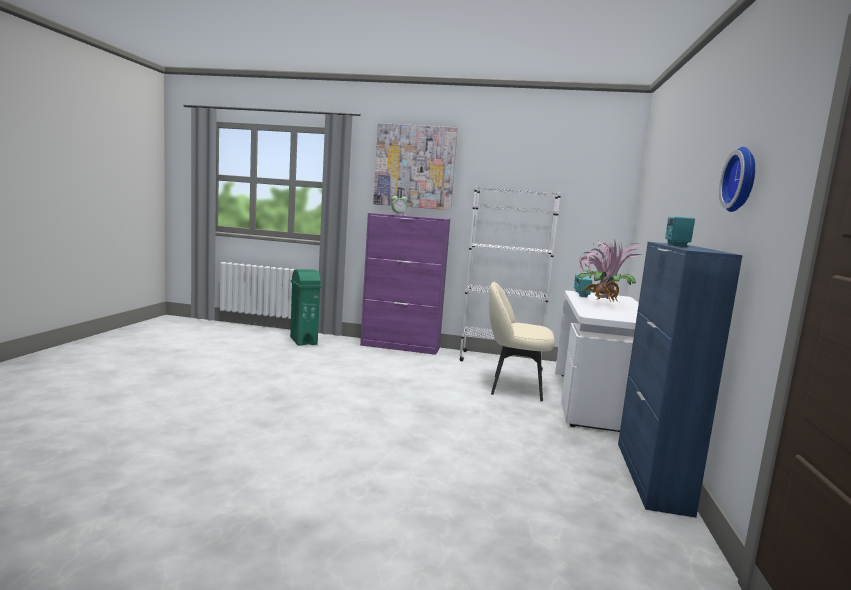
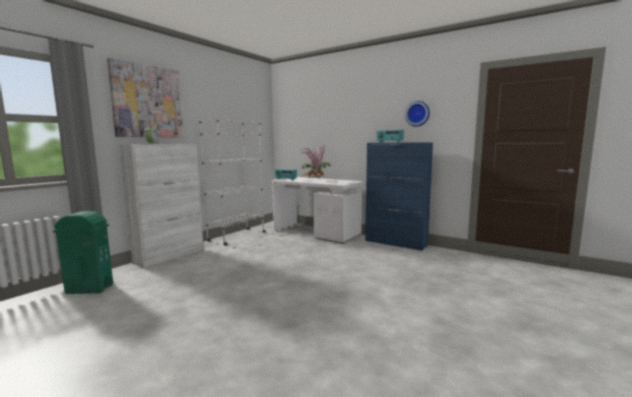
camera: 65 degrees left, 0 degrees up
(400, 347) = (170, 256): purple cabinet -> white cabinet
(514, 387) = (284, 242): beige chair -> none

